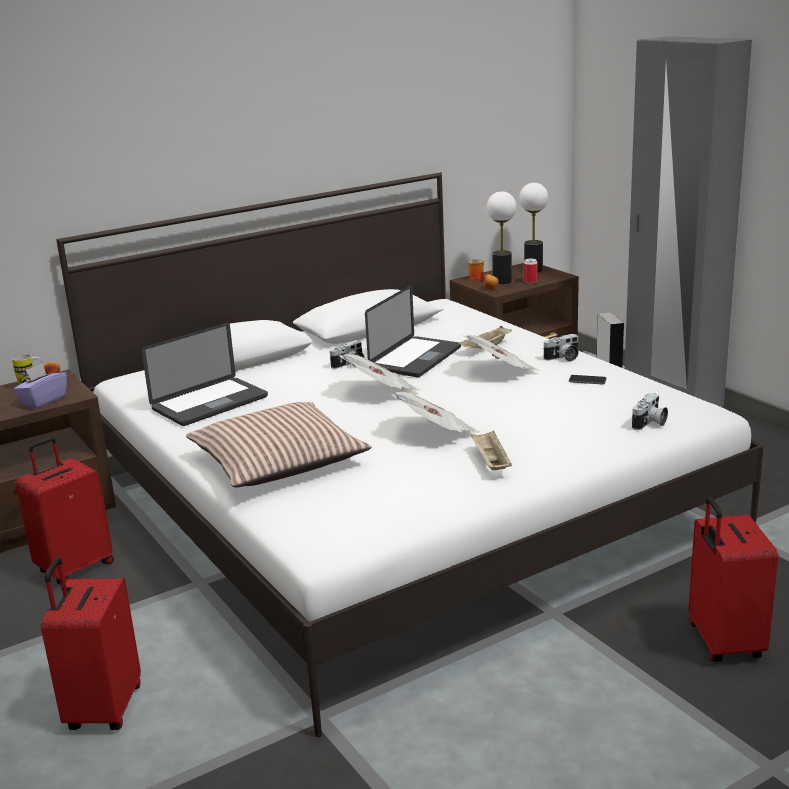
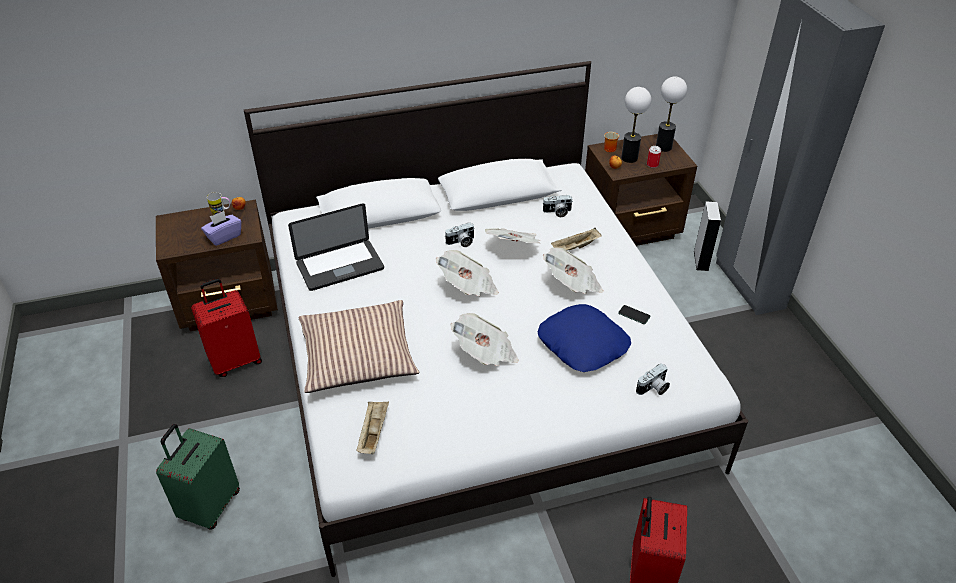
camera: 15 degrees right, 20 degrees up
(102, 709) = (209, 506): red suitcase -> green suitcase
(415, 358) = (514, 247): laptop -> newspaper
(490, 462) = (508, 402): beige tray -> beige tray (373, 433)
(546, 408) = (583, 344): none -> blue pillow
(563, 358) = (630, 278): camera -> camera (557, 212)

